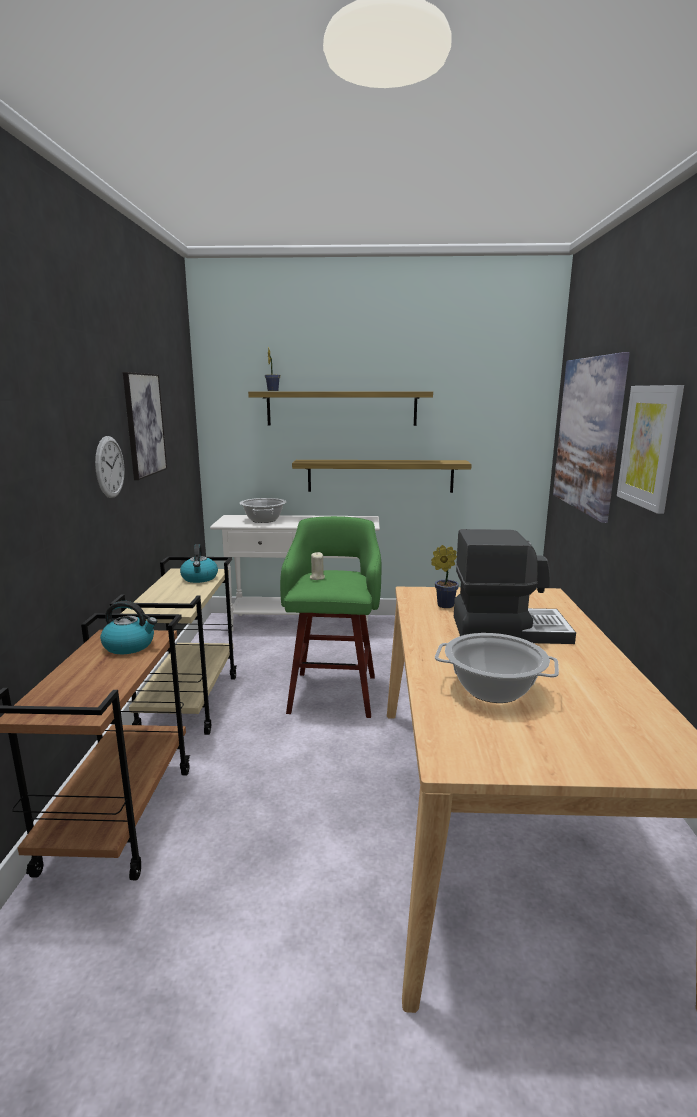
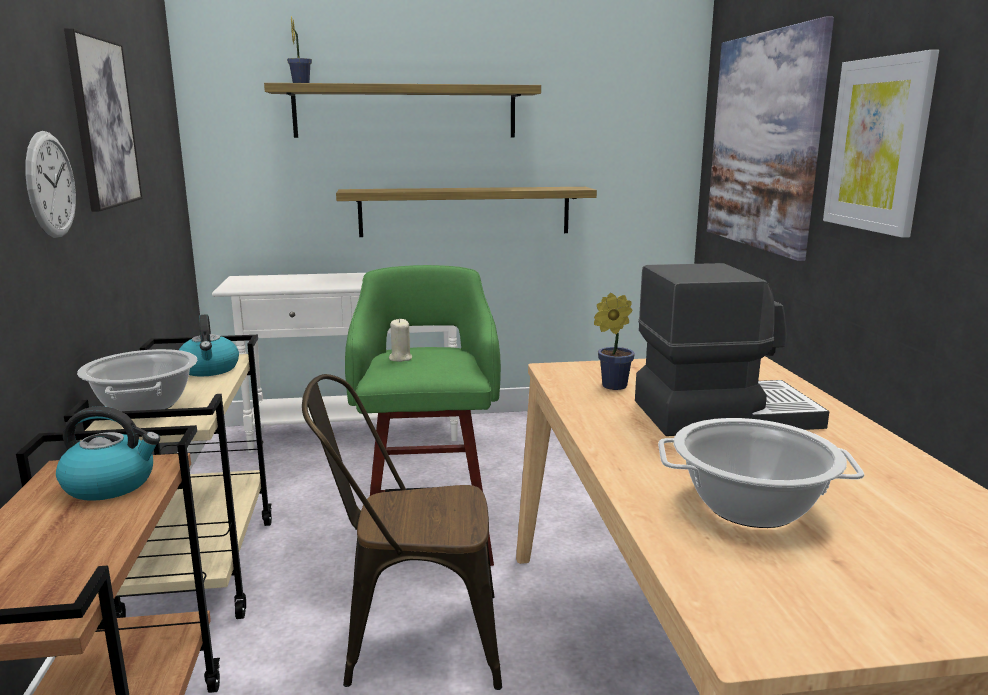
camera: 10 degrees left, 0 degrees up
(263, 520) = (294, 280): cooking pot -> cooking pot (144, 405)
(306, 758) = (409, 640): none -> brown chair

